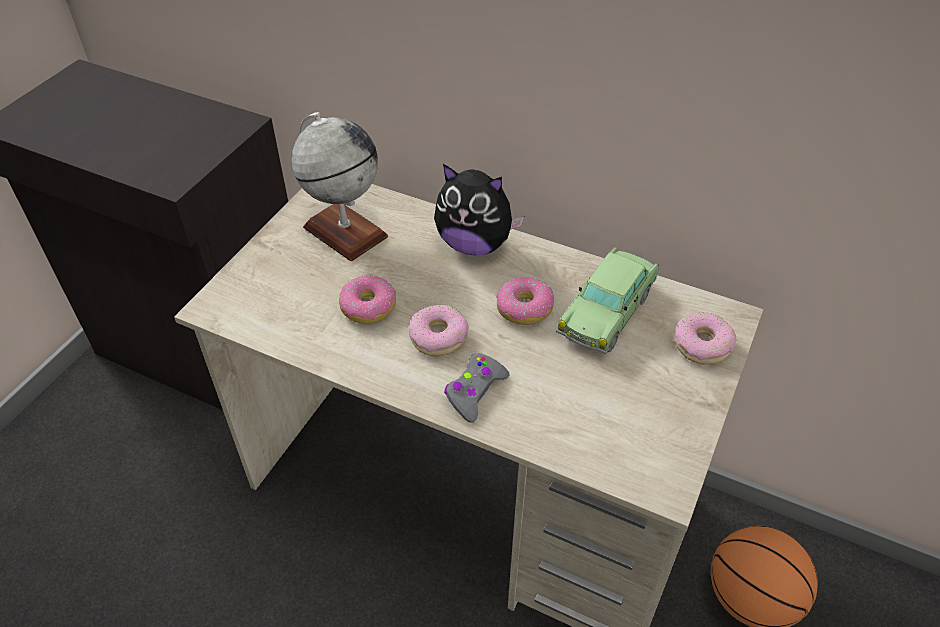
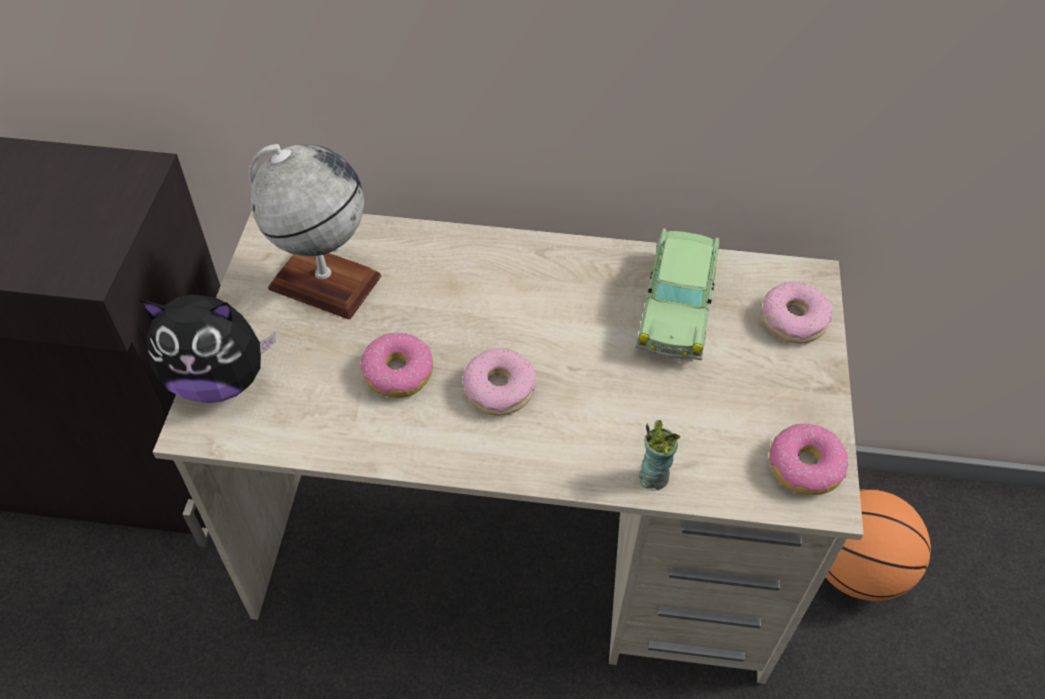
camera: 20 degrees left, 5 degrees up
(474, 244) = (490, 260): plush toy -> plush toy (219, 380)
(475, 391) = (571, 445): grey game controller -> none
(524, 308) = (583, 326): donut -> donut (804, 466)
(529, 432) = (653, 477): none -> cup

